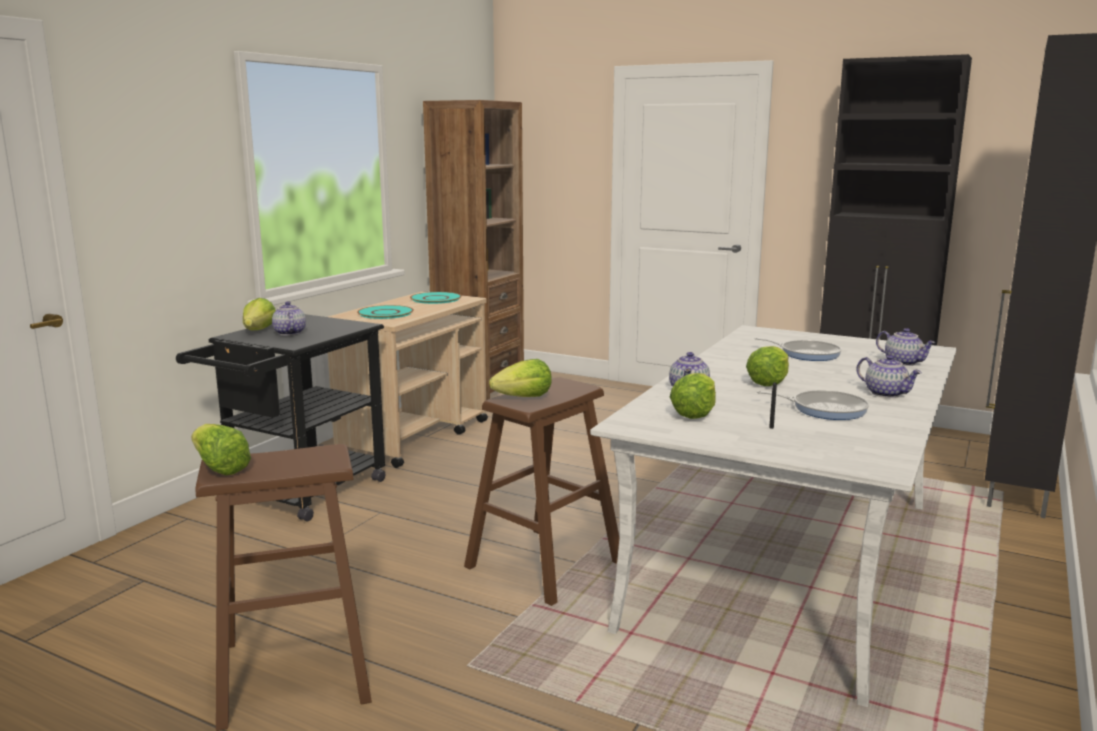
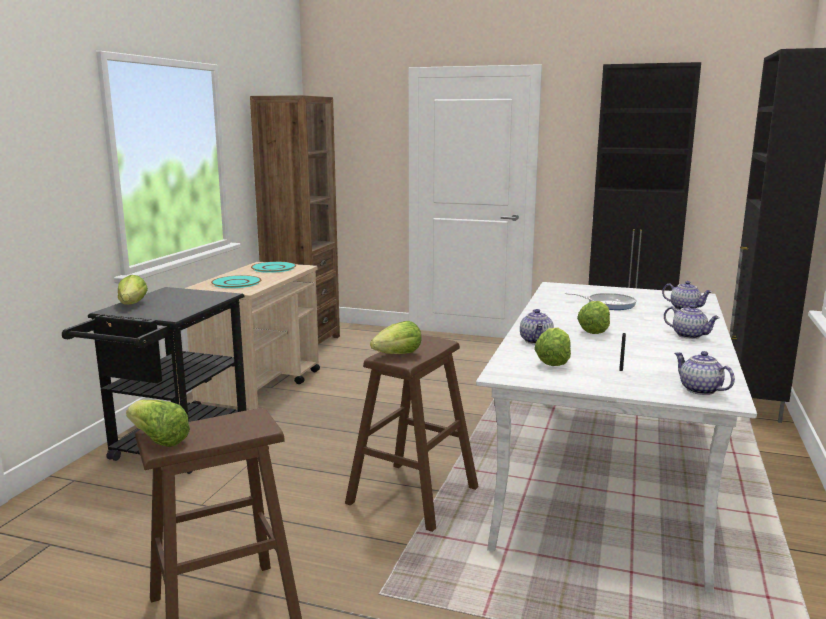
camera: 10 degrees left, 0 degrees up
(289, 333) = (162, 305): teapot -> teapot (699, 390)
(824, 409) = (652, 351): frying pan -> none

